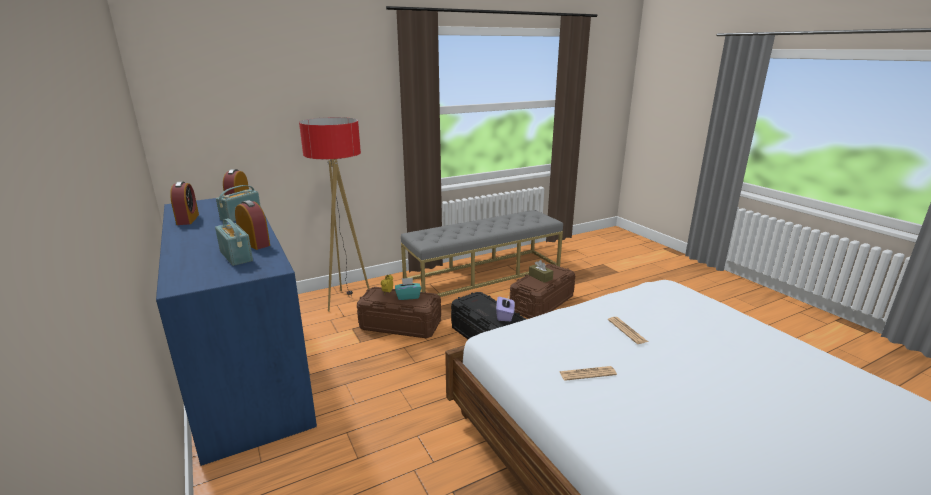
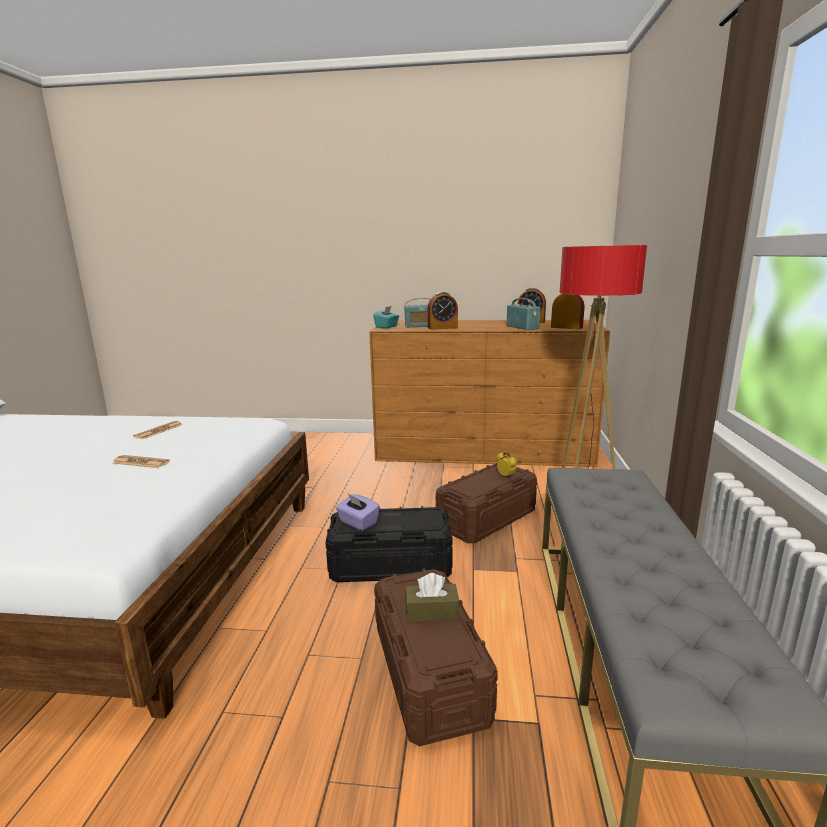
camera: 125 degrees right, 5 degrees down
(245, 366) = (483, 449): blue dresser -> brown dresser
(408, 296) = (483, 484): turquoise tissue box -> turquoise tissue box (387, 327)

